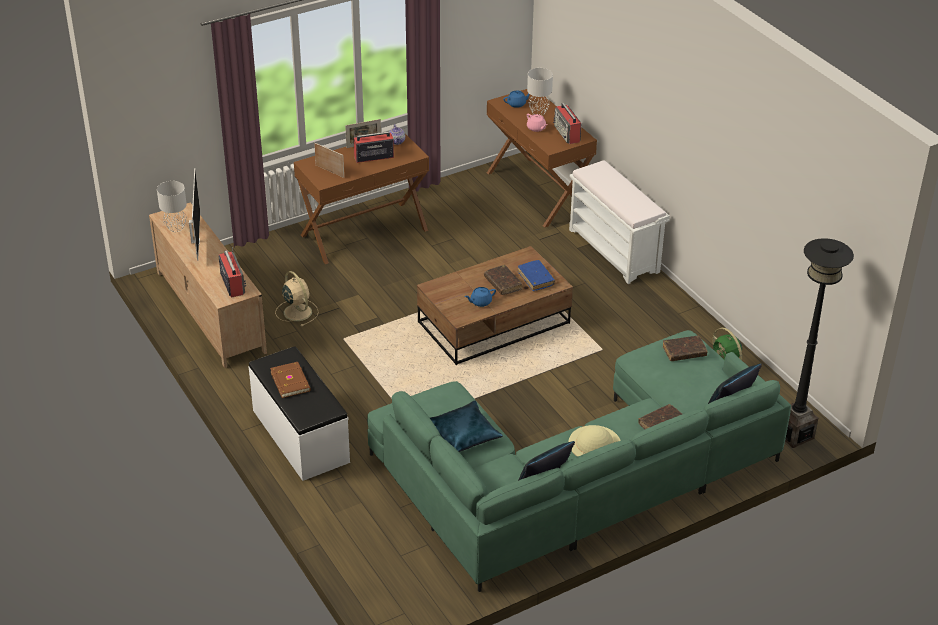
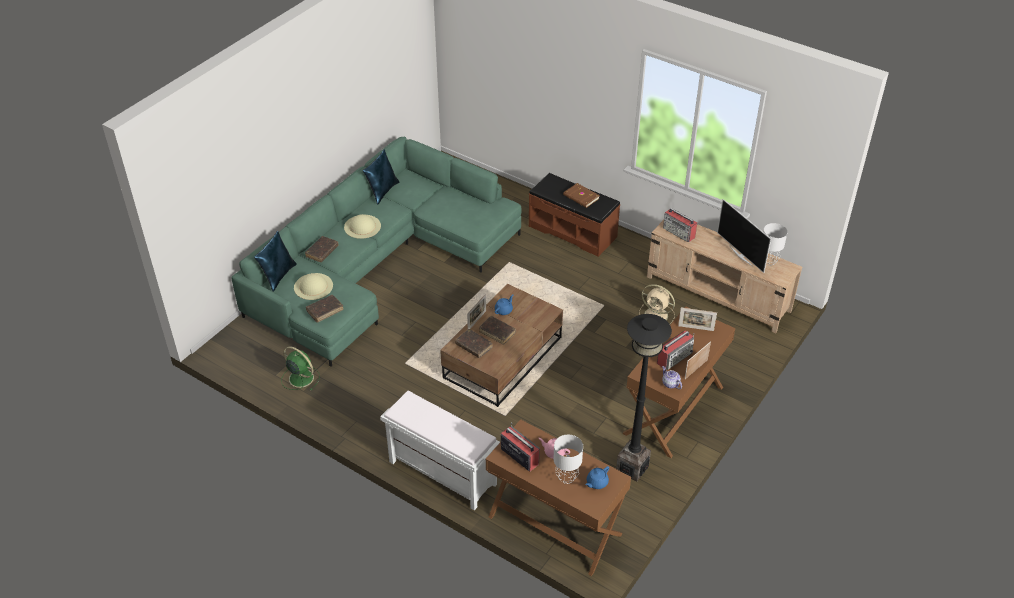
camera: 155 degrees right, 5 degrees up
(299, 436) = (573, 231): white bench -> brown bench
(463, 434) = (450, 206): blue pillow -> none
(516, 301) = (477, 320): none -> picture frame
(536, 279) = (474, 346): blue book -> brown book
(688, 384) = (313, 286): none -> beige hat
(794, 435) = (233, 341): black floor lamp -> black floor lamp (632, 468)

